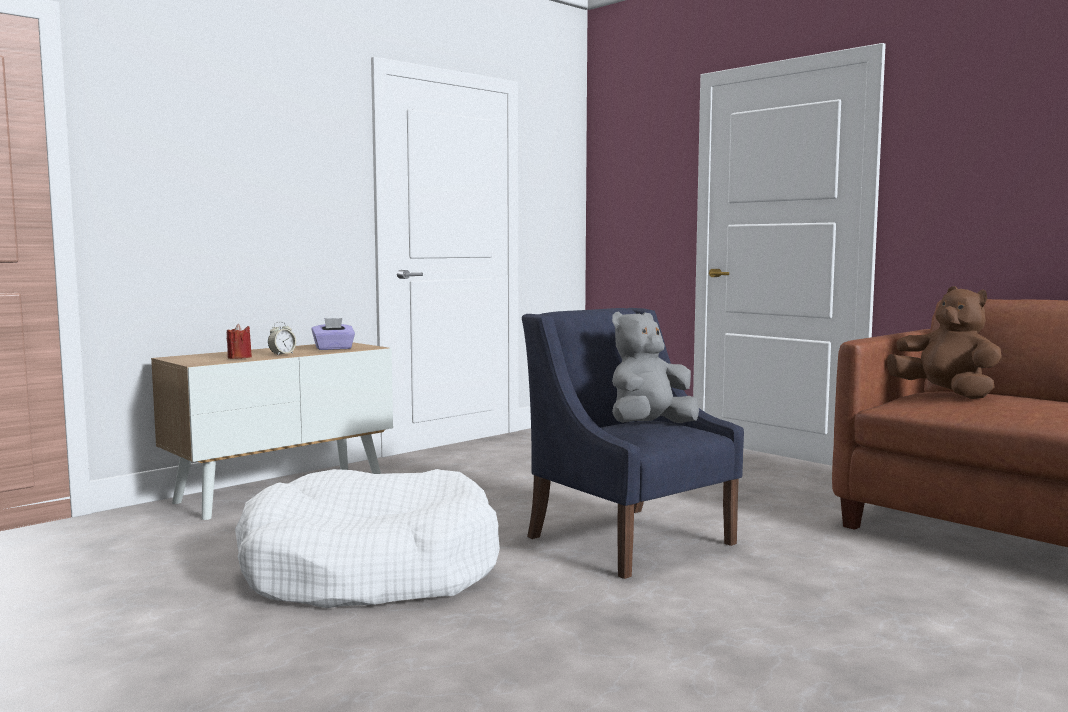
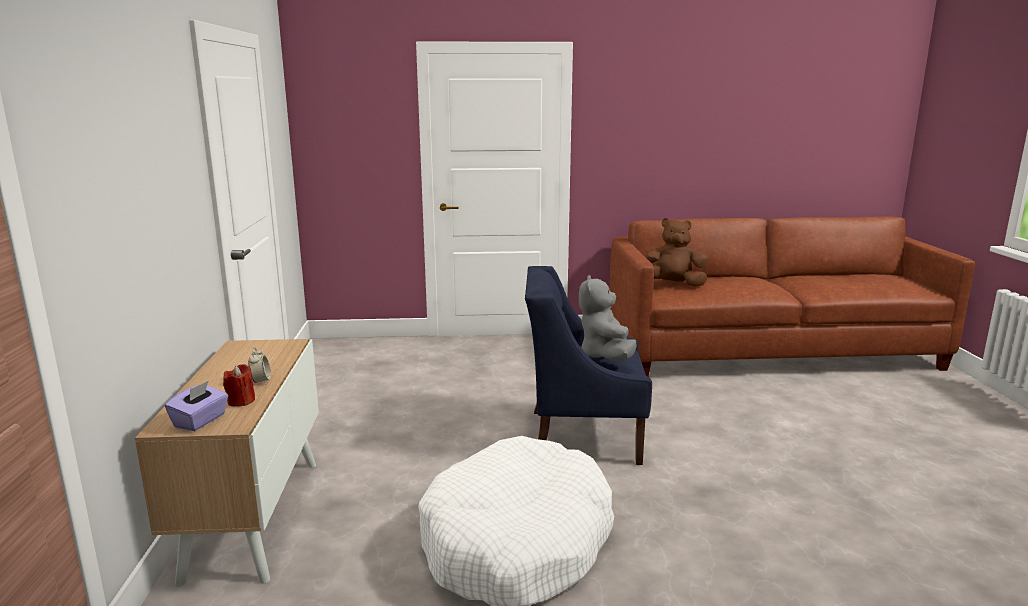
camera: 50 degrees left, 10 degrees up
(333, 348) = (269, 356): purple tissue box -> purple tissue box (200, 421)

